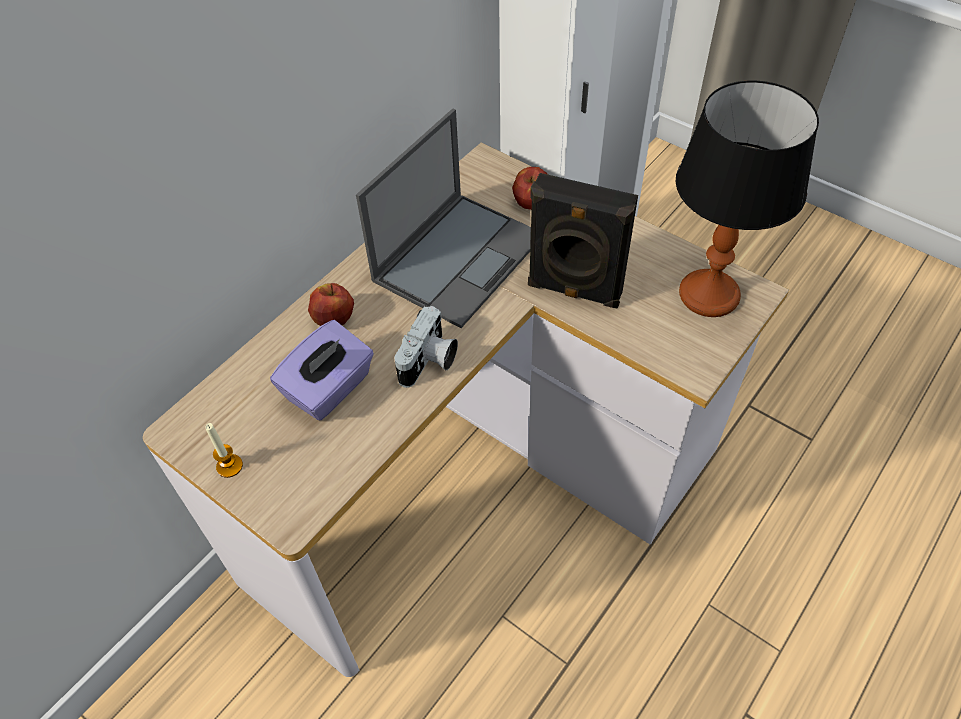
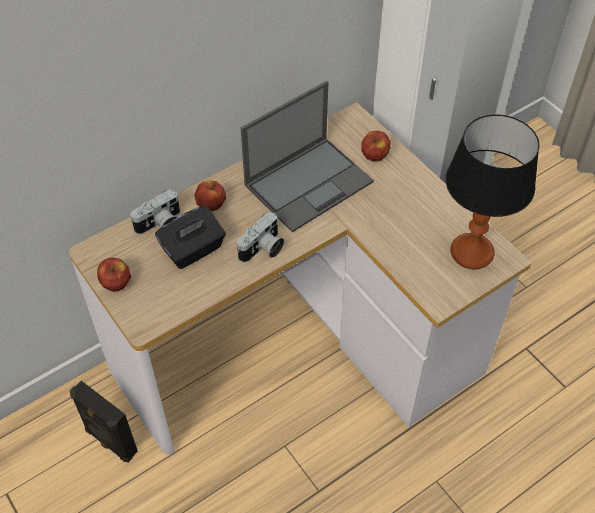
camera: 15 degrees right, 0 degrees up
(229, 466) = (116, 283): candle -> apple
(270, 365) = (161, 225): none -> camera
(330, 388) = (193, 250): purple tissue box -> black tissue box
(574, 291) = (378, 226): black speaker -> black speaker (110, 442)

